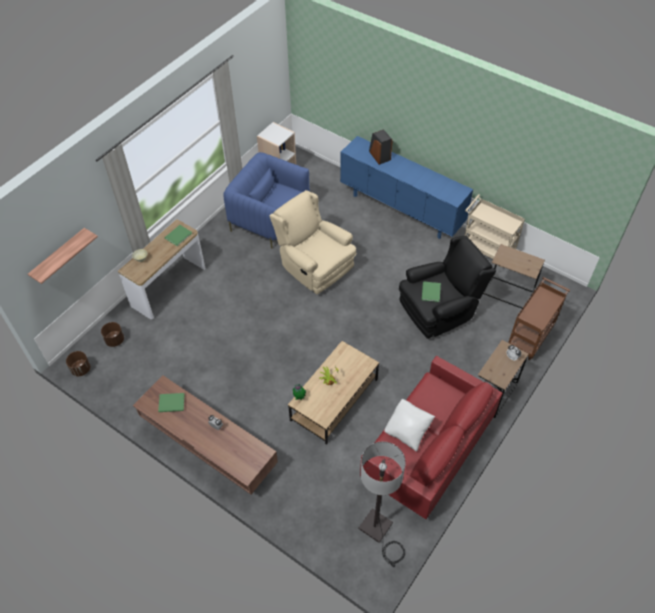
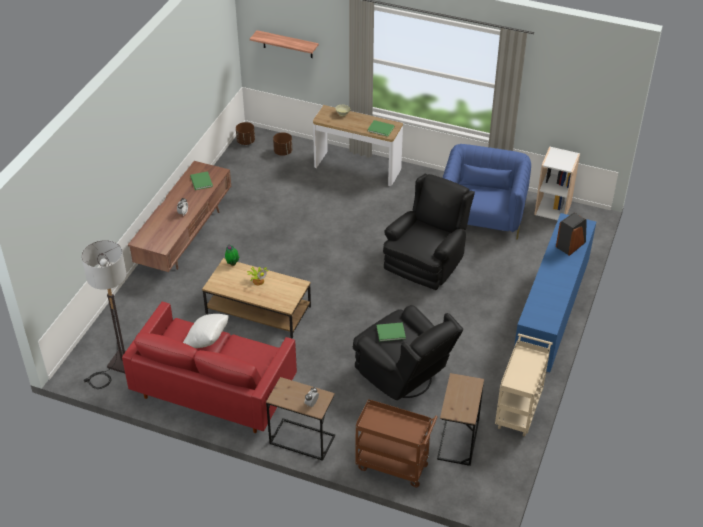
camera: 75 degrees right, 10 degrees down
(314, 267) = (426, 263): beige armchair -> black armchair

